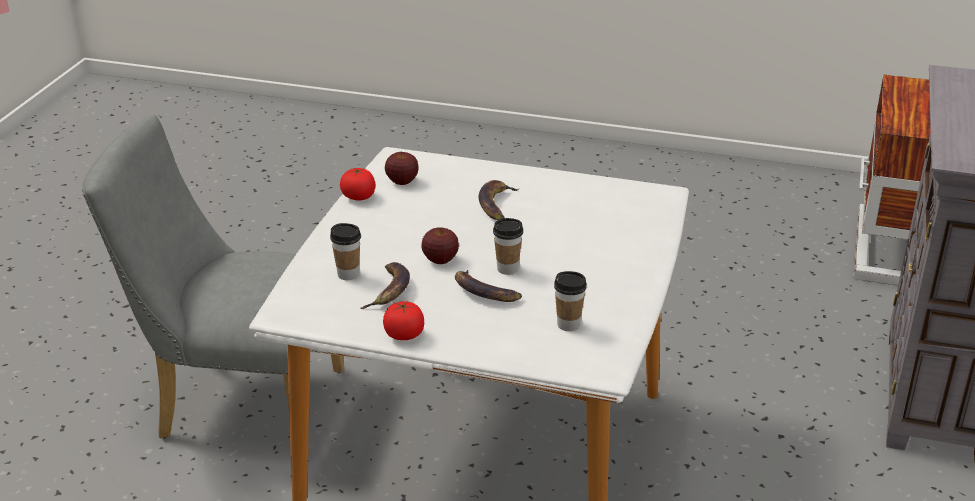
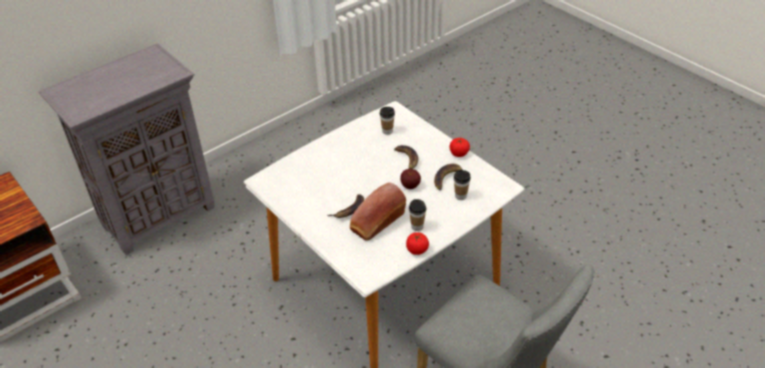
camera: 145 degrees left, 10 degrees up
(402, 182) = (383, 251): apple -> none
(443, 204) = (376, 222): none -> bread
(507, 269) = (384, 168): cup -> cup (417, 226)

